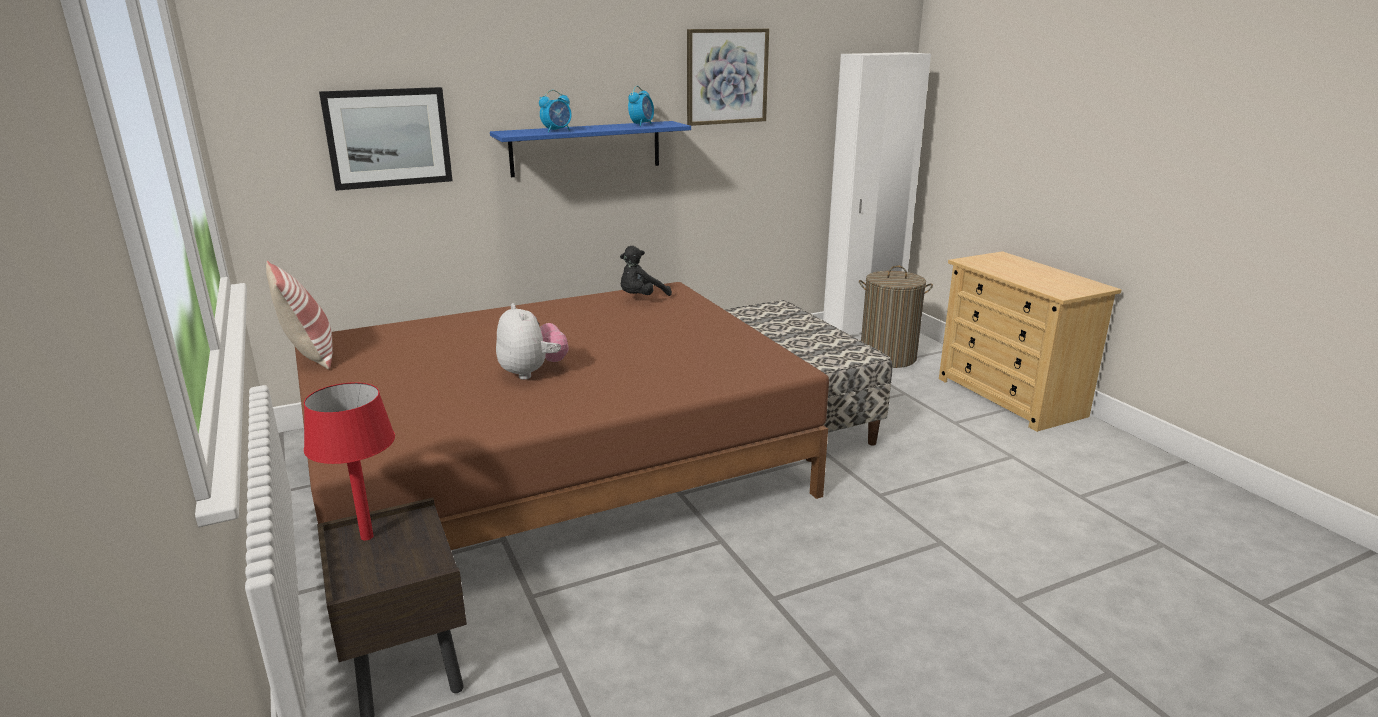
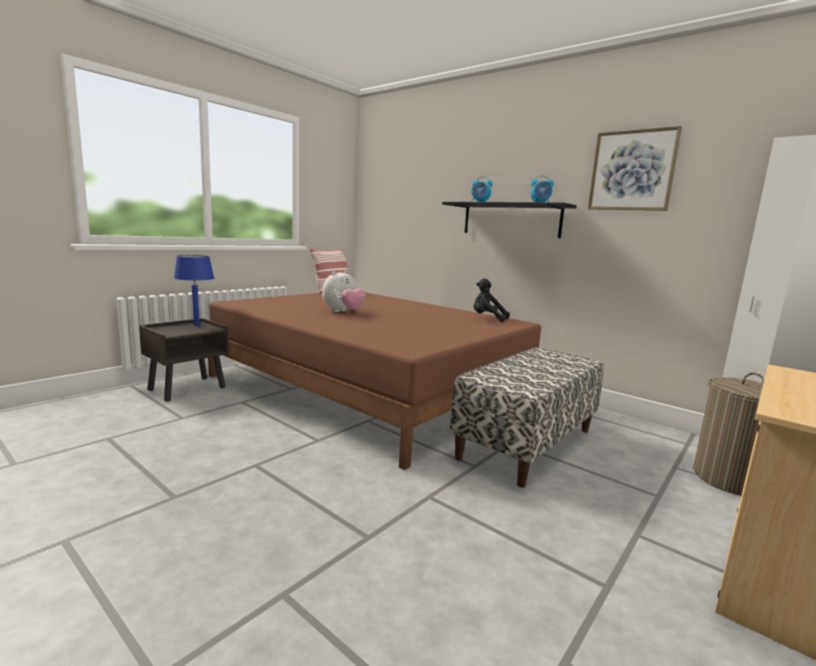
camera: 65 degrees right, 10 degrees down
(366, 537) = (196, 325): red table lamp -> blue table lamp
(388, 138) = (414, 203): picture -> none
(586, 148) = (511, 220): blue shelf -> black shelf

